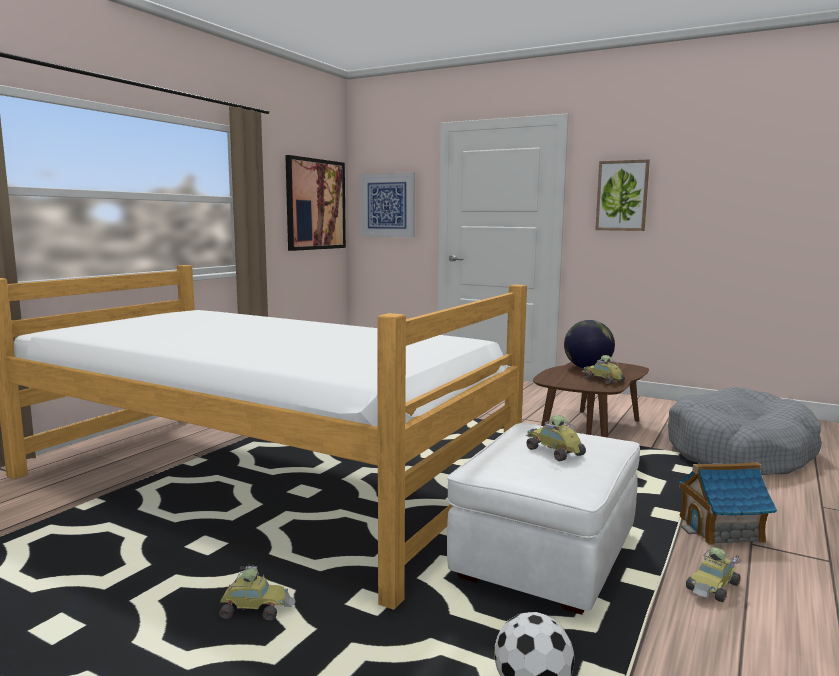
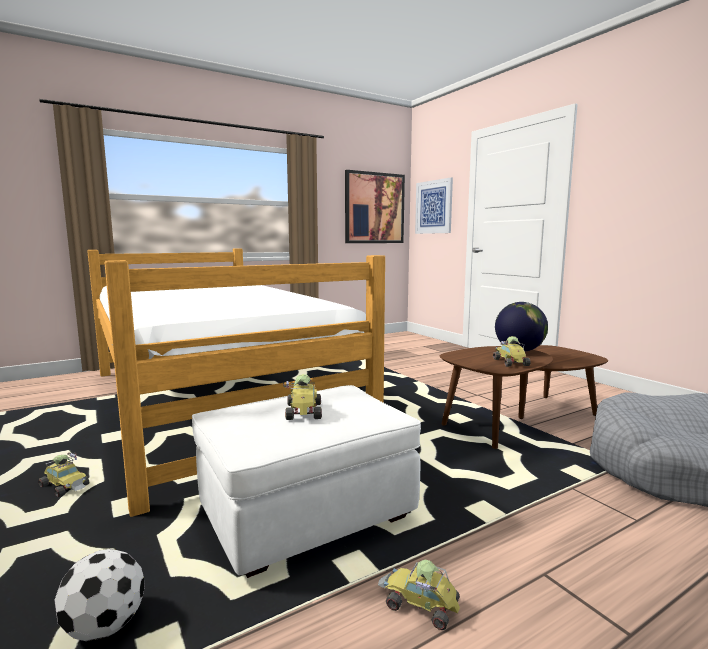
camera: 30 degrees right, 0 degrees up
(622, 195) = (626, 180): picture -> none
(713, 587) = (420, 605): toy car -> toy car turned 45 degrees clockwise
(721, 529) = (529, 546): toy house -> none

